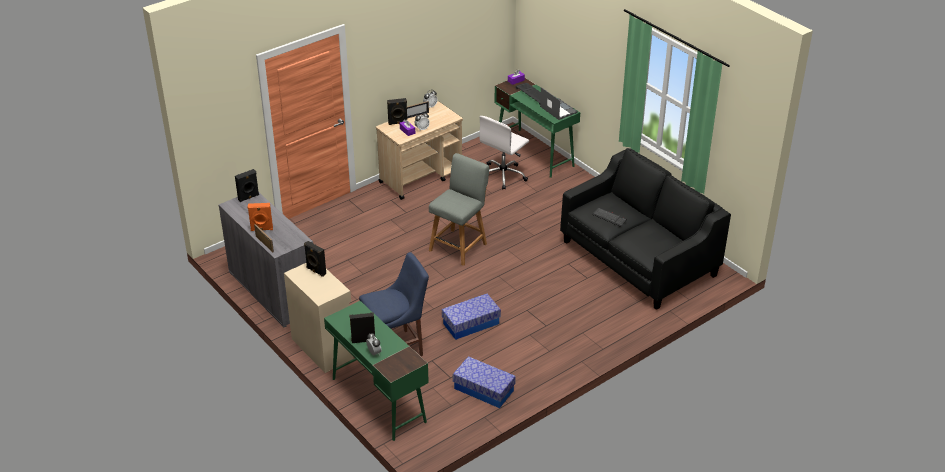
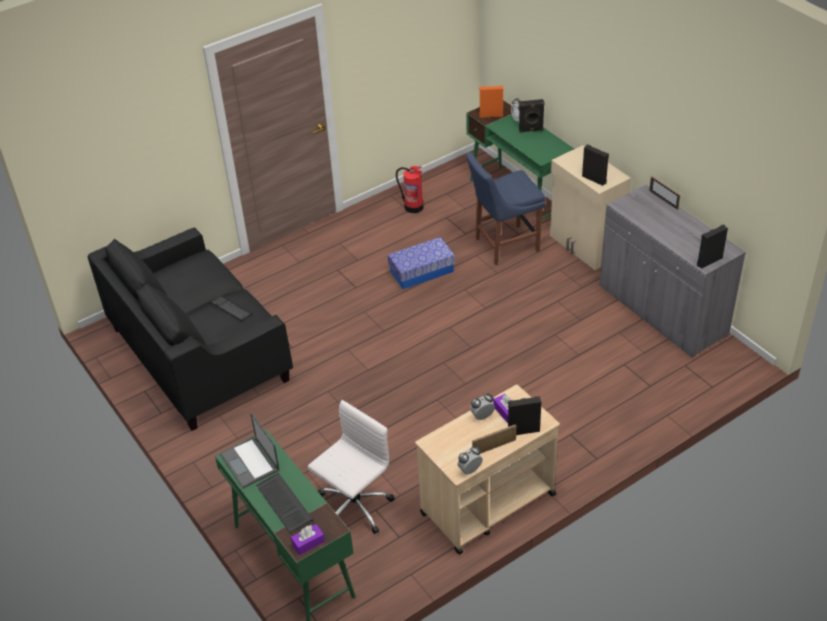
camera: 175 degrees left, 5 degrees up
(261, 229) = (674, 218): orange speaker -> orange speaker (491, 115)
(459, 245) = (430, 375): grey chair -> none
(483, 389) = (413, 206): storage box -> fire extinguisher

